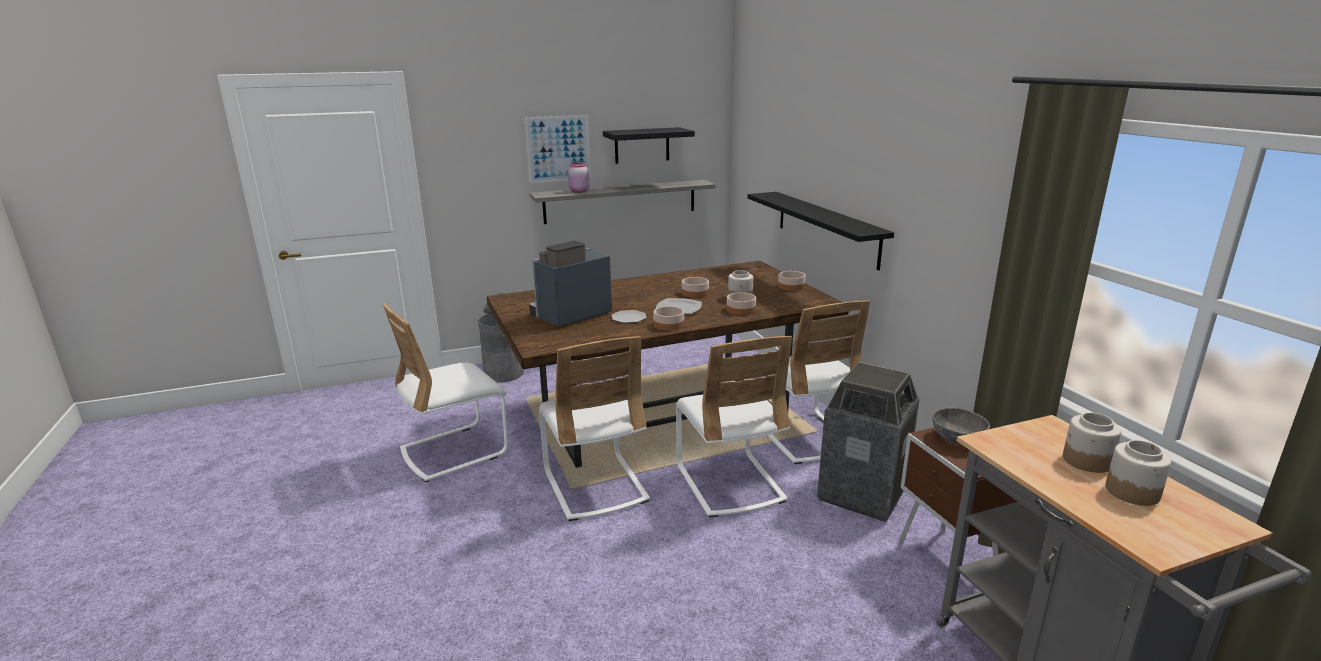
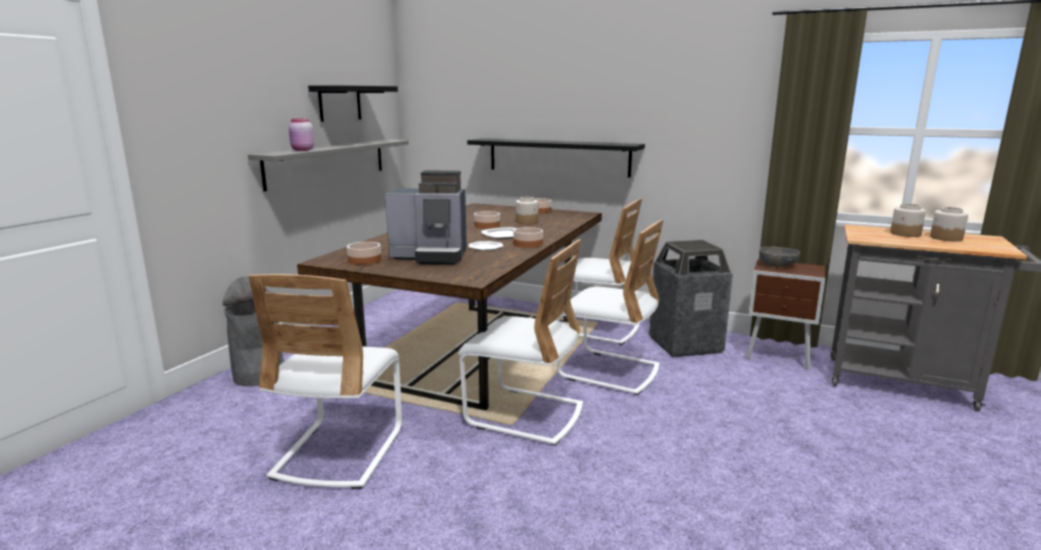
camera: 45 degrees left, 5 degrees down
(558, 148) = (271, 103): picture -> none
(569, 316) = (431, 257): coffee machine -> coffee machine turned 90 degrees counterclockwise
(740, 310) = (549, 227): bowl -> bowl (364, 260)

